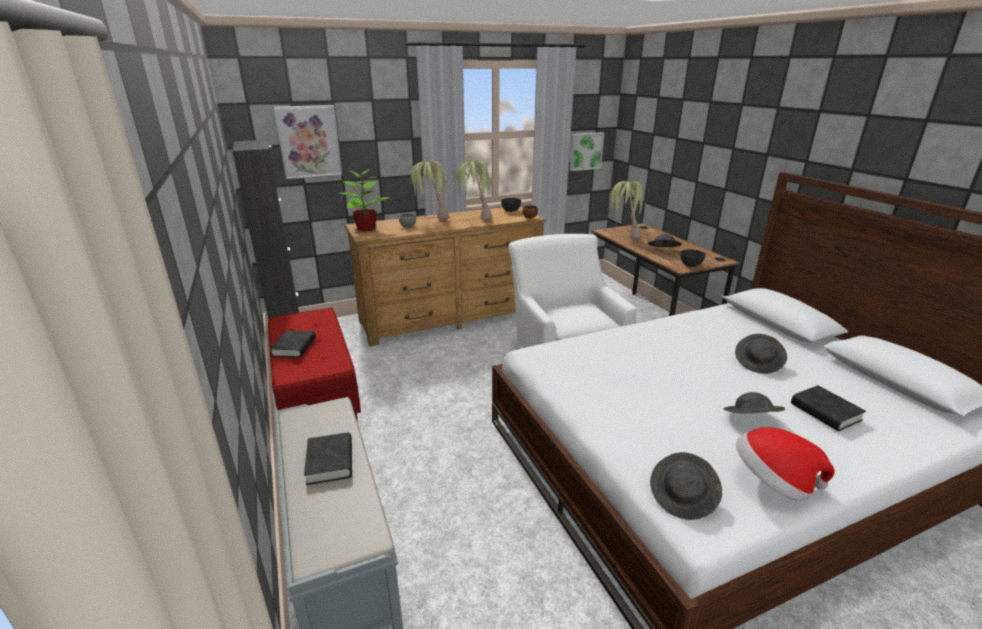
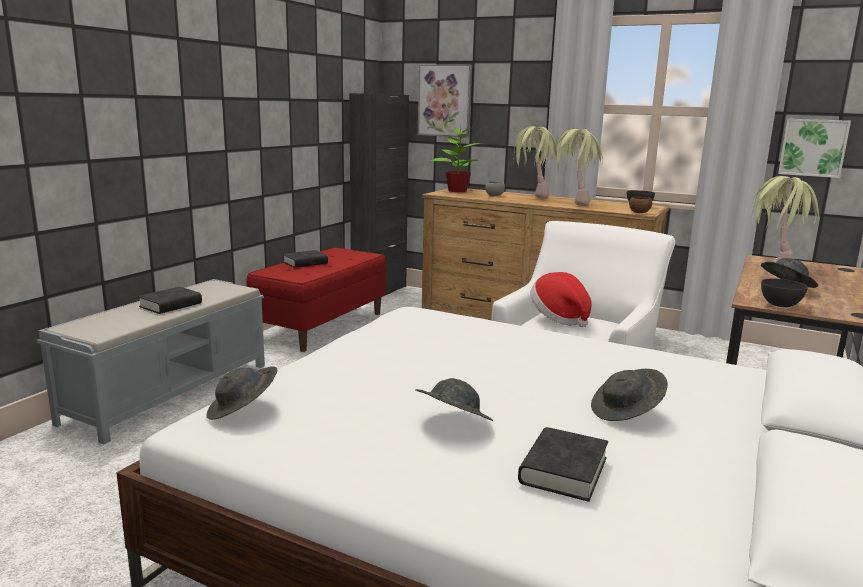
camera: 50 degrees right, 10 degrees down
(773, 482) = (326, 452): hat -> hat (559, 318)

